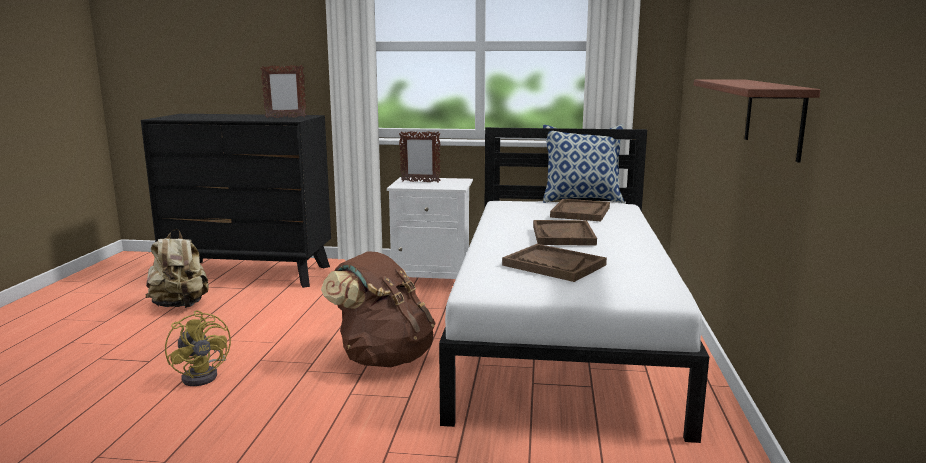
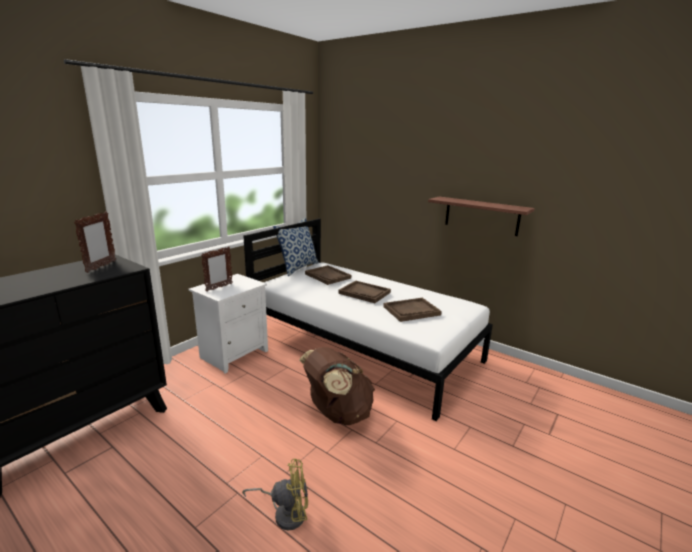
camera: 60 degrees left, 5 degrees up
(180, 306) = (96, 502): beige backpack -> none

